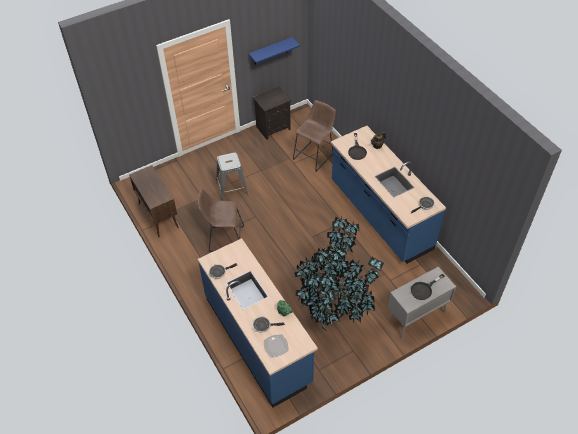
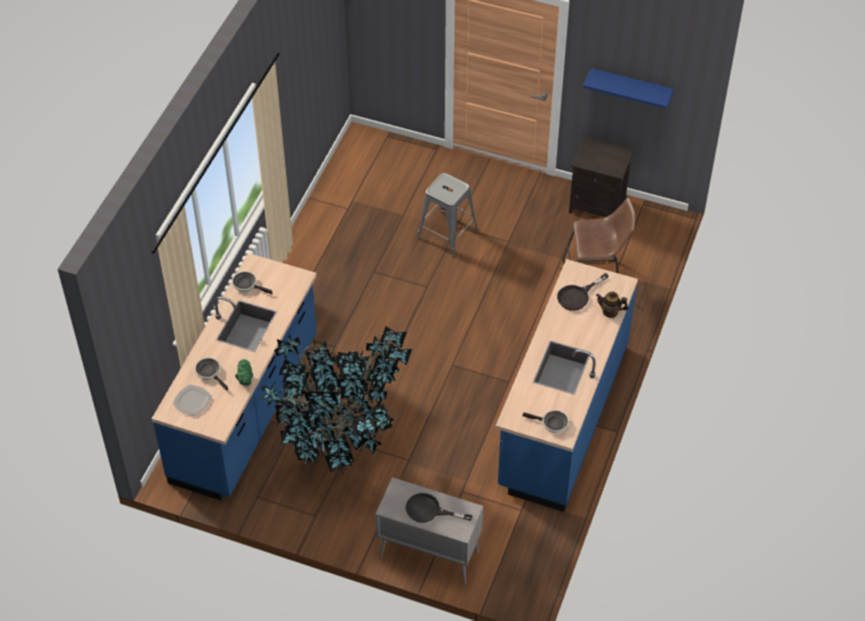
camera: 50 degrees right, 0 degrees up
(158, 215) = (333, 193): brown cabinet -> none
(224, 238) = (361, 279): brown stool -> none

